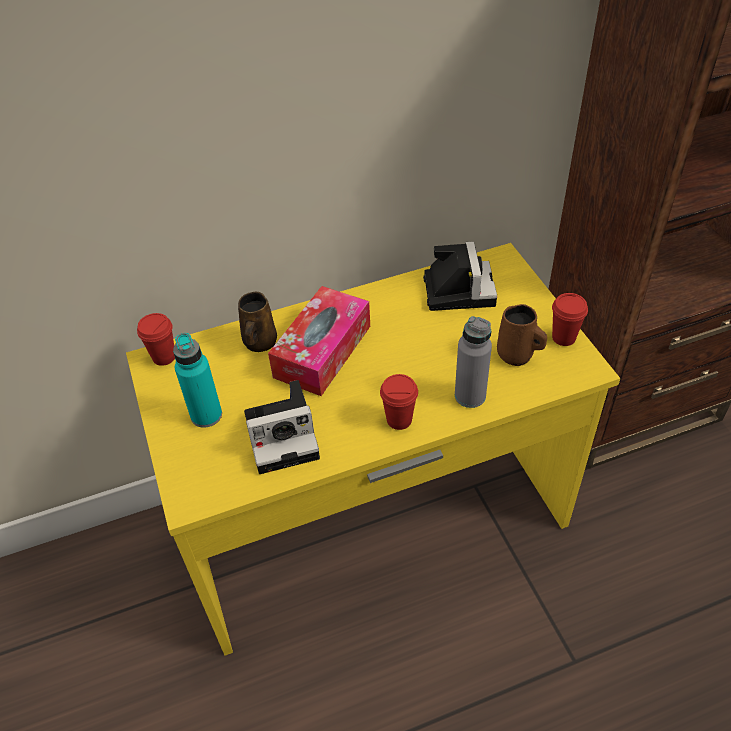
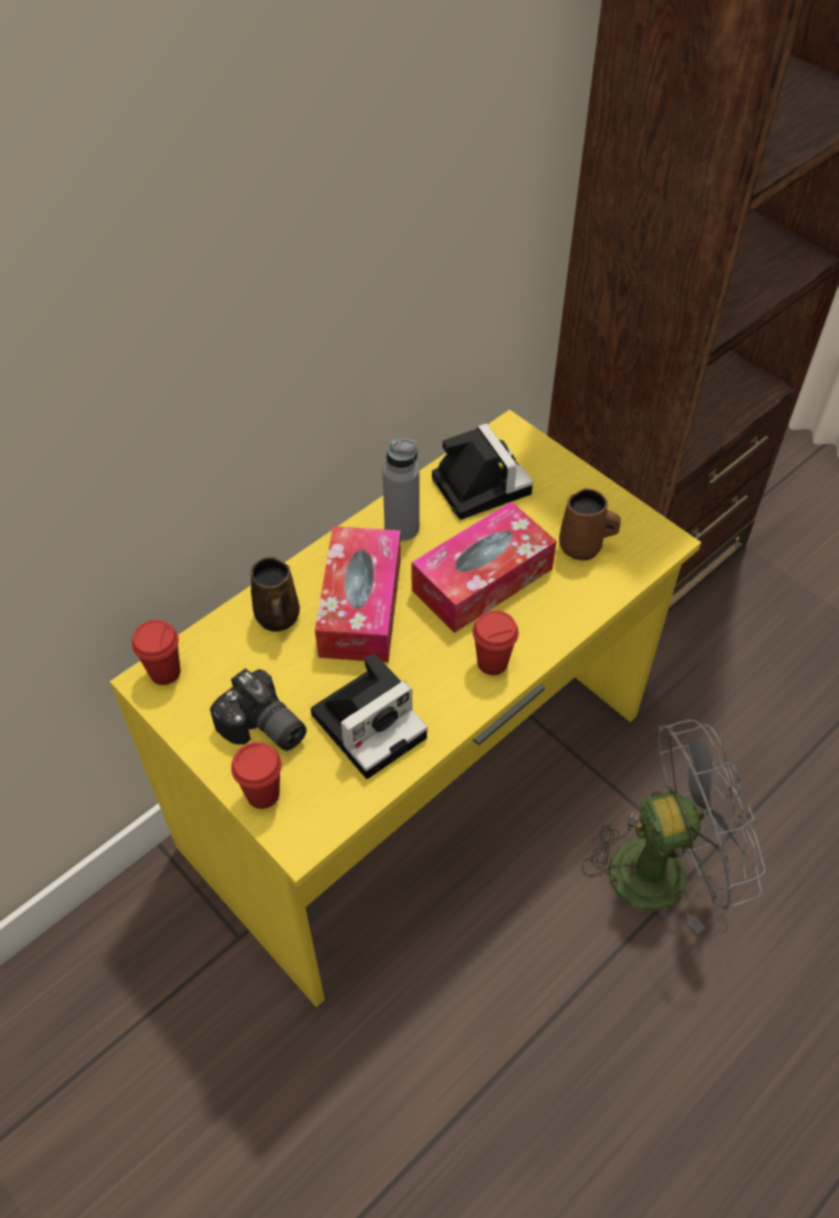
camera: 25 degrees left, 5 degrees up
(206, 415) = (262, 729): turquoise bottle -> camera
(424, 357) = (482, 579): none -> tissue box
(470, 396) = (555, 610): grey bottle -> grey bottle (402, 528)
(539, 653) = (663, 867): none -> grey fan
(563, 337) = (622, 511): red cup -> red cup (263, 794)

